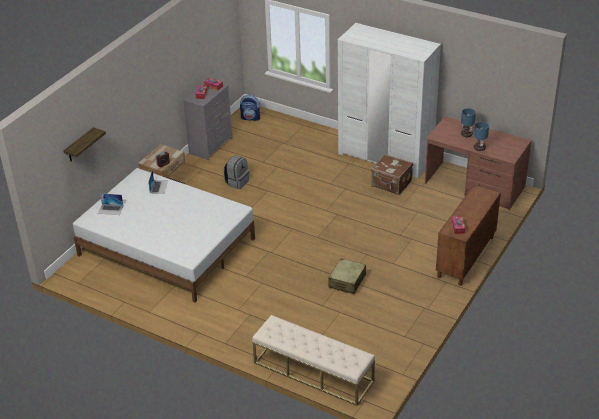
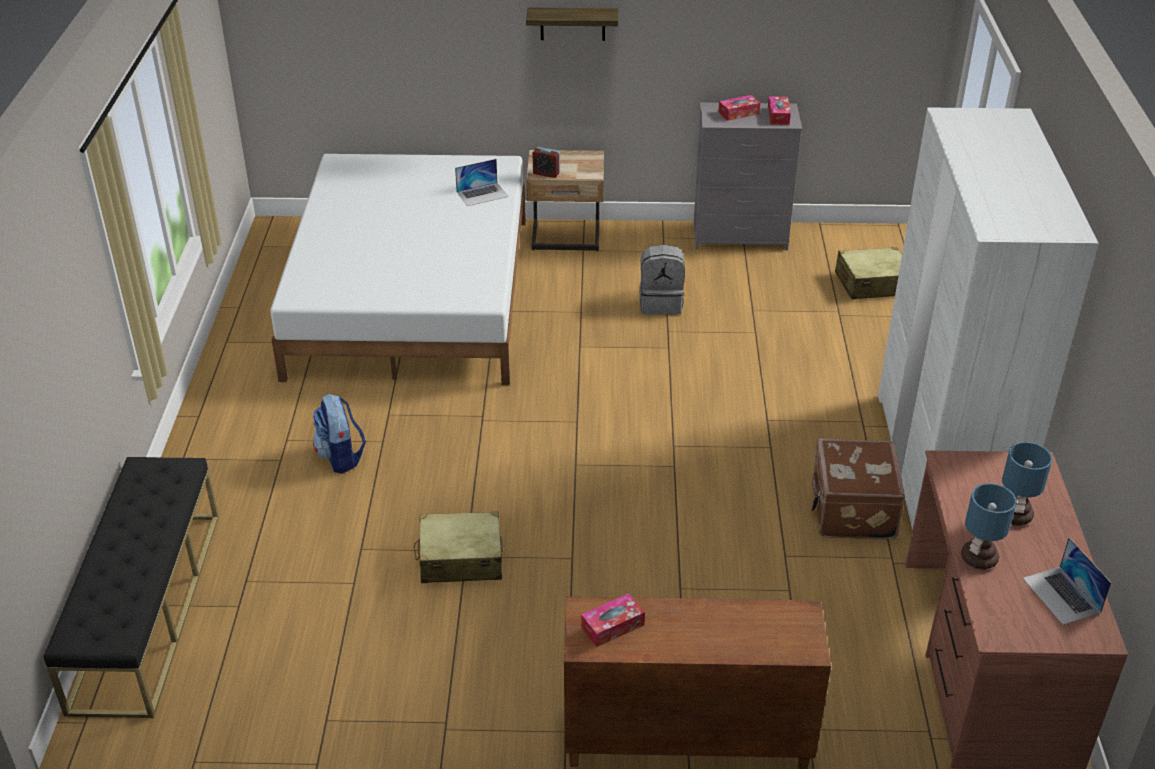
camera: 60 degrees right, 0 degrees up
(79, 145) = (375, 25): shelf -> shelf (572, 24)
(110, 209) = (382, 173): laptop -> laptop (1061, 595)
(251, 118) = (874, 247): backpack -> backpack (341, 457)
(273, 128) = (872, 284): none -> beige suitcase
(313, 372) = (147, 608): beige bench -> black bench

